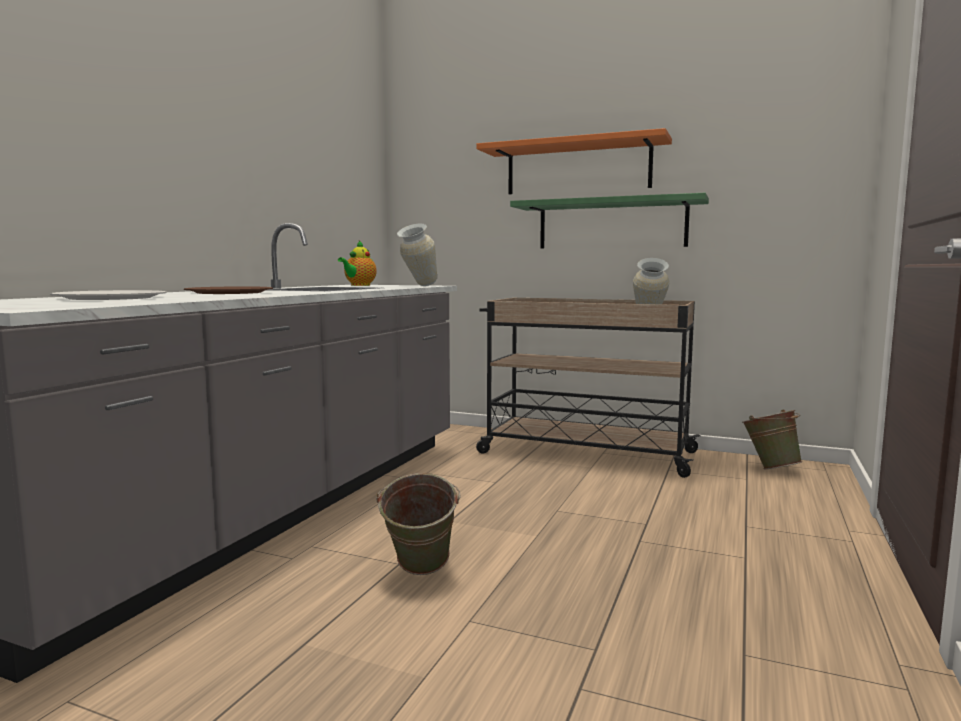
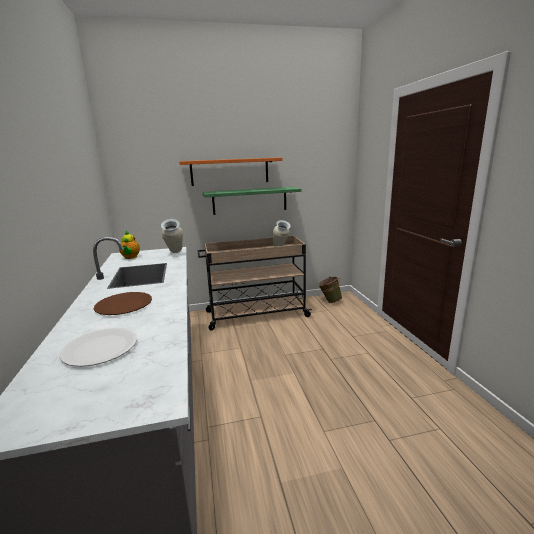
camera: 35 degrees left, 10 degrees up
(419, 573) = (276, 417): green bucket -> none

